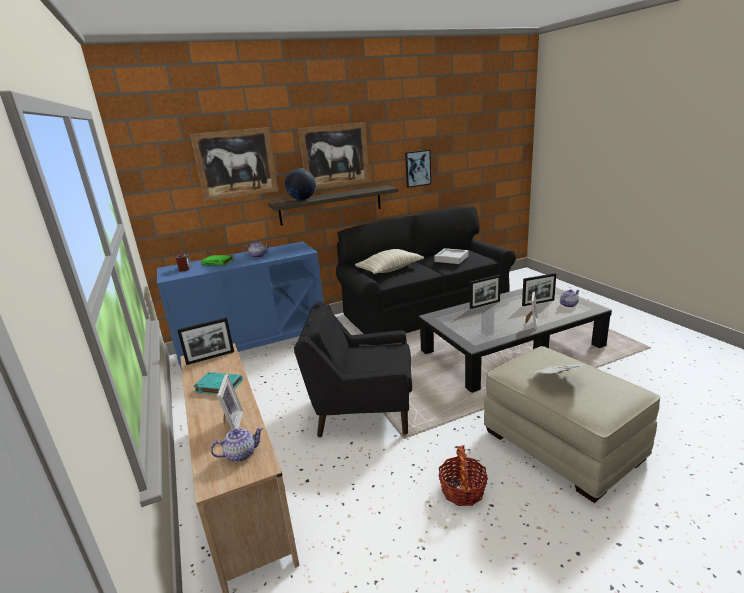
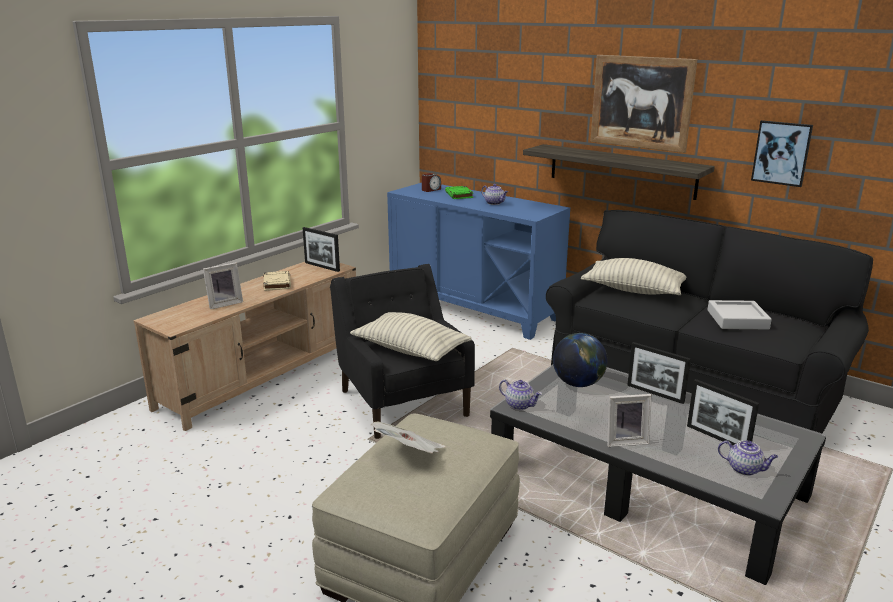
camera: 60 degrees right, 0 degrees up
(218, 386) = (277, 283): turquoise book -> beige book
(236, 164) = (519, 87): picture -> none
(241, 454) = (187, 317): teapot -> teapot (520, 405)
(302, 200) = (570, 151): globe -> globe (578, 384)
(378, 360) = (410, 350): none -> pillow
(462, 490) = (304, 494): basket -> none

